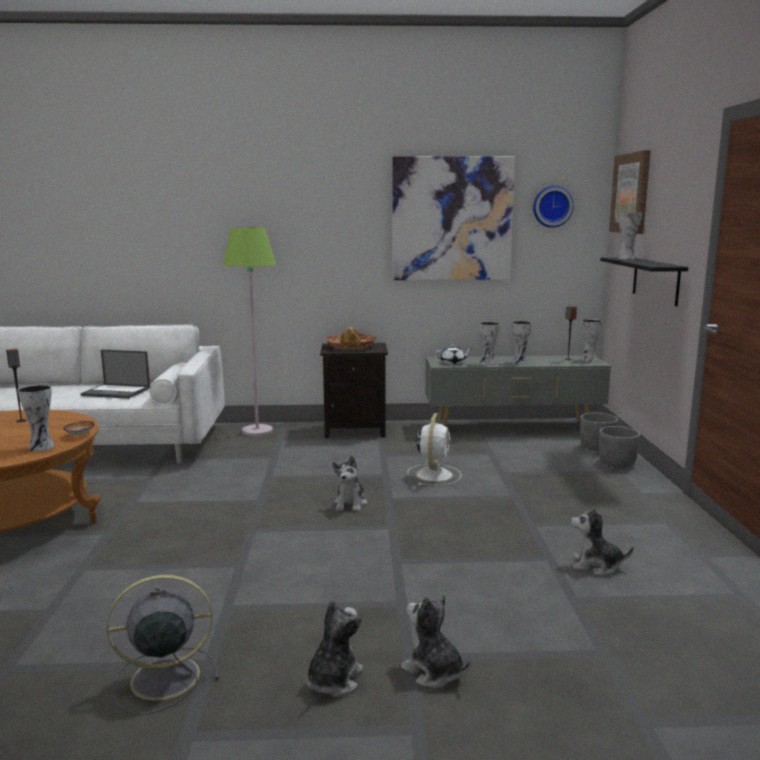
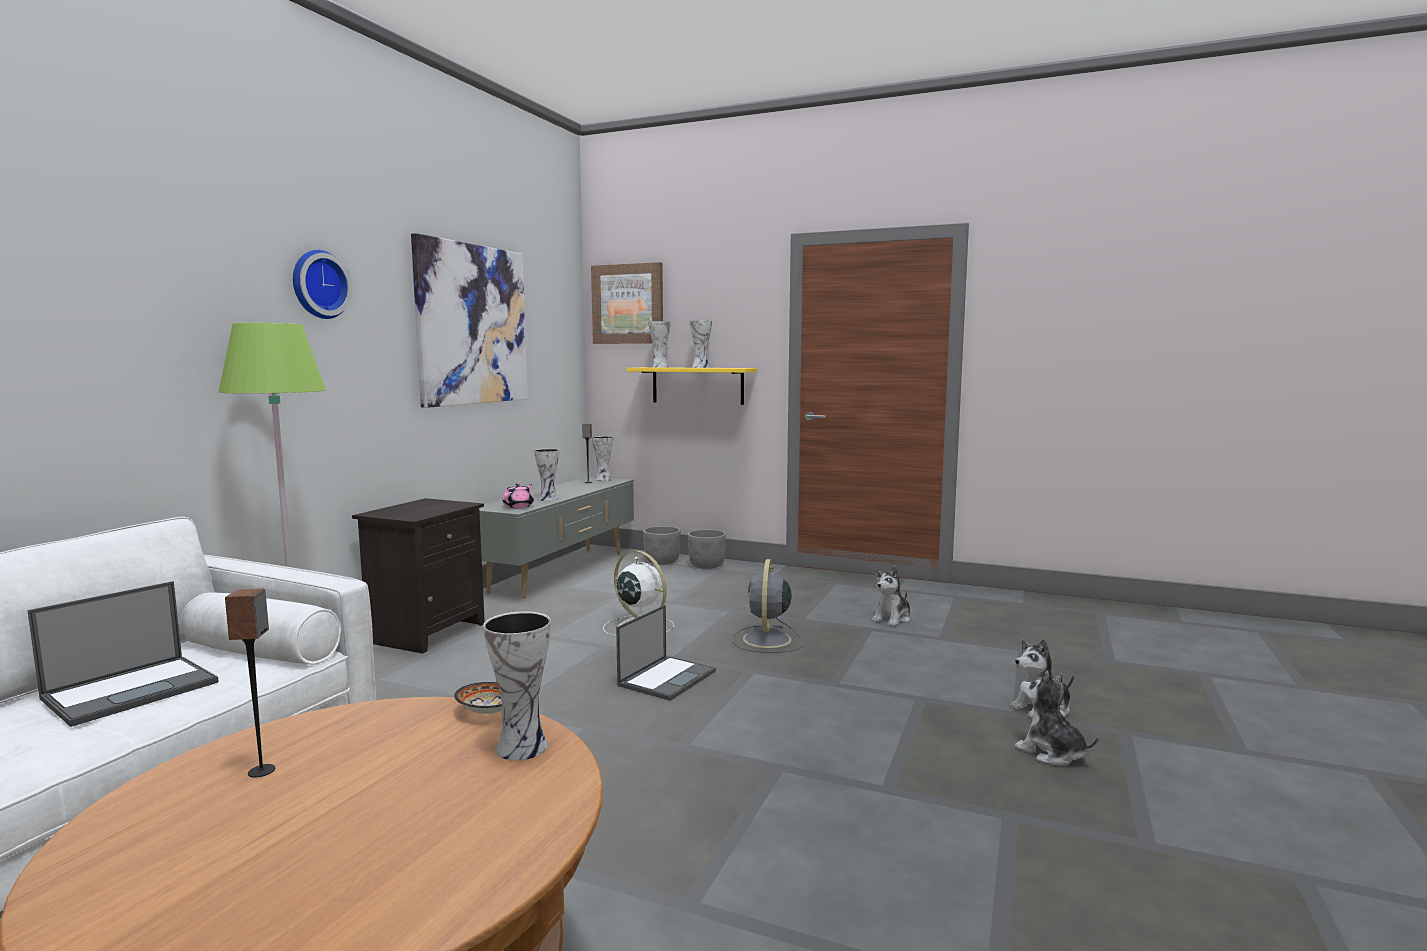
camera: 65 degrees left, 5 degrees down
(162, 679) = (1039, 851): grey fan -> grey fan (766, 640)
(350, 347) = (412, 509): hat -> none
(350, 503) = (667, 678): plush toy -> laptop
(453, 363) = (519, 506): white teapot -> pink teapot
(520, 362) = (567, 492): vase -> vase (701, 367)
(552, 206) = (548, 315): wall clock -> wall clock (318, 284)
(655, 280) = (697, 385): black shelf -> yellow shelf

